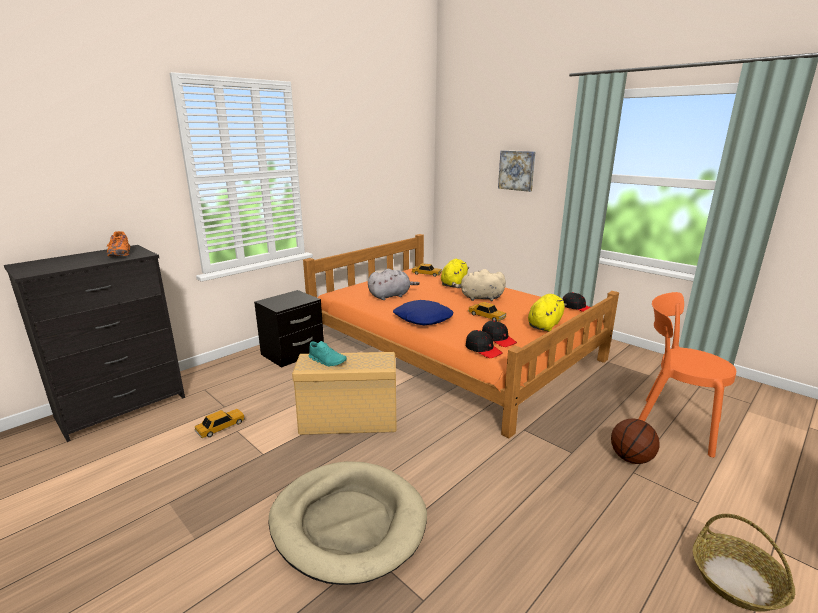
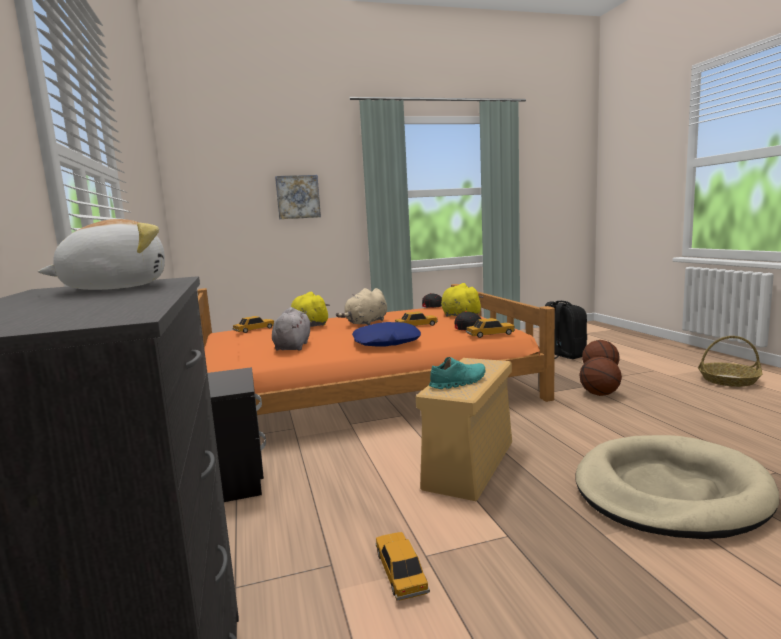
camera: 60 degrees left, 10 degrees down
(120, 254) = (116, 287): orange shoe -> plush toy
(483, 349) = (490, 334): black cap -> toy car
(555, 465) = (600, 394): none -> basketball
(671, 424) = (563, 355): orange chair -> black backpack

